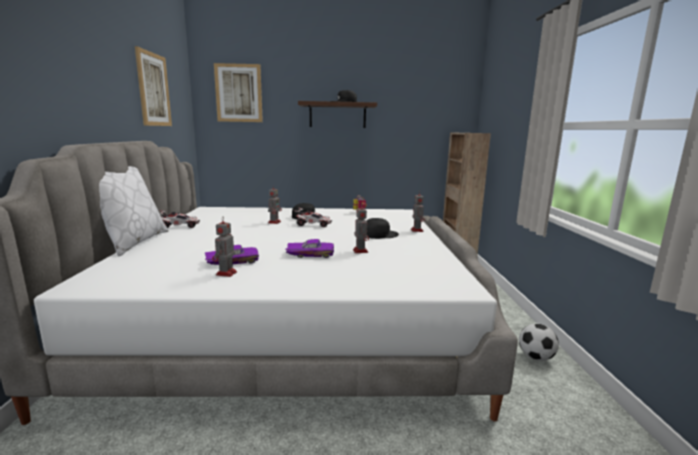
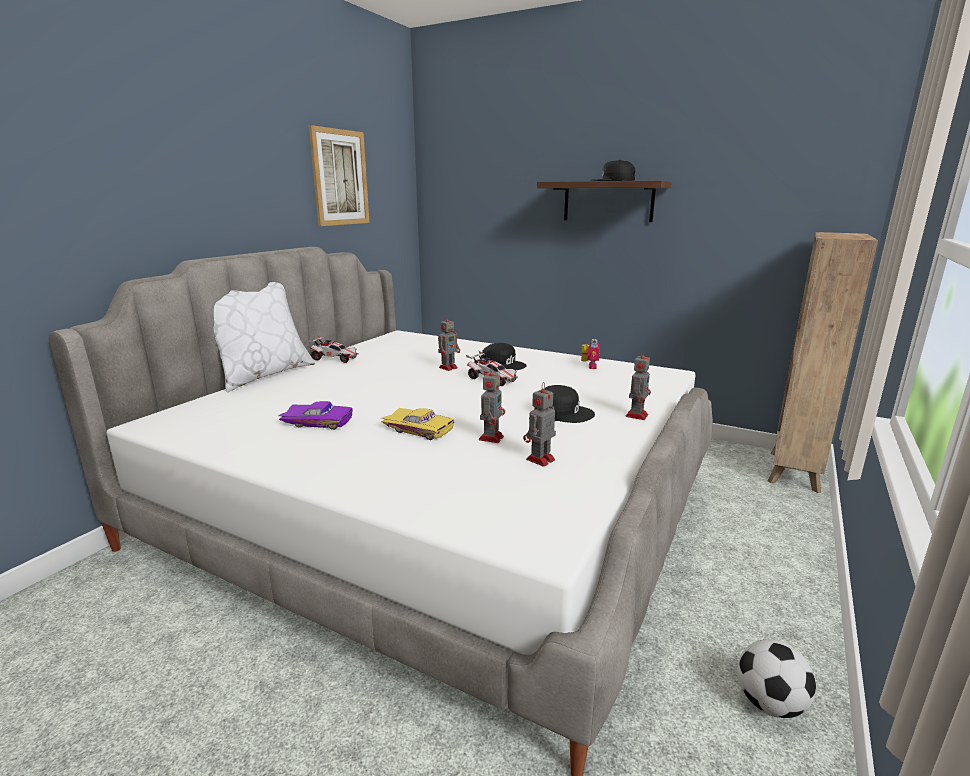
camera: 30 degrees right, 5 degrees up
(226, 274) = (287, 439): toy robot -> toy robot (539, 460)
(238, 93) = (471, 171): picture -> none
(310, 254) = (419, 429): purple toy car -> yellow toy car

